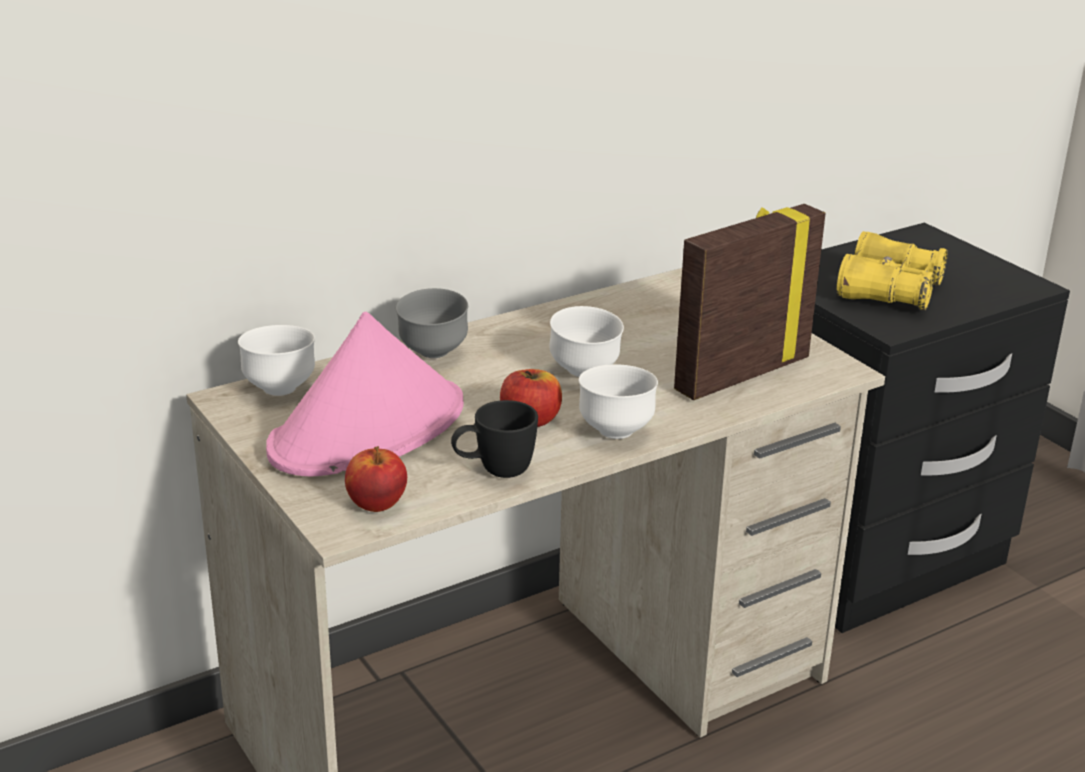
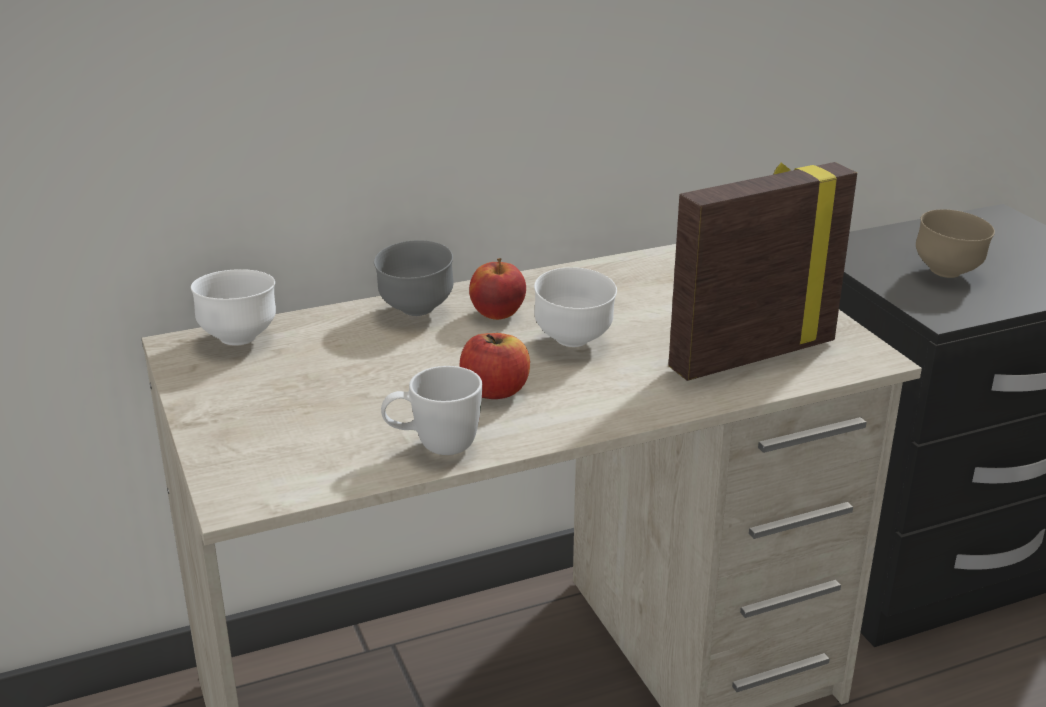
camera: 10 degrees right, 0 degrees up
(369, 429) = (314, 388): pink hat -> none
(376, 504) = (287, 474): apple -> apple (497, 314)
(494, 472) = (433, 447): black mug -> white mug
(615, 431) = (587, 410): white bowl -> none
(889, 291) = (948, 273): yellow binoculars -> brown bowl

